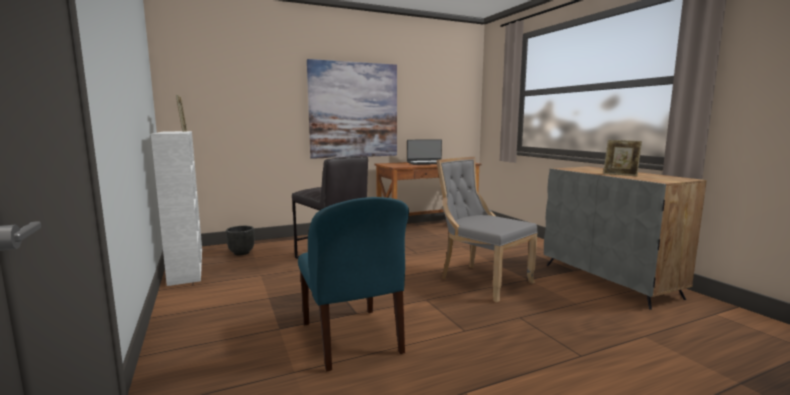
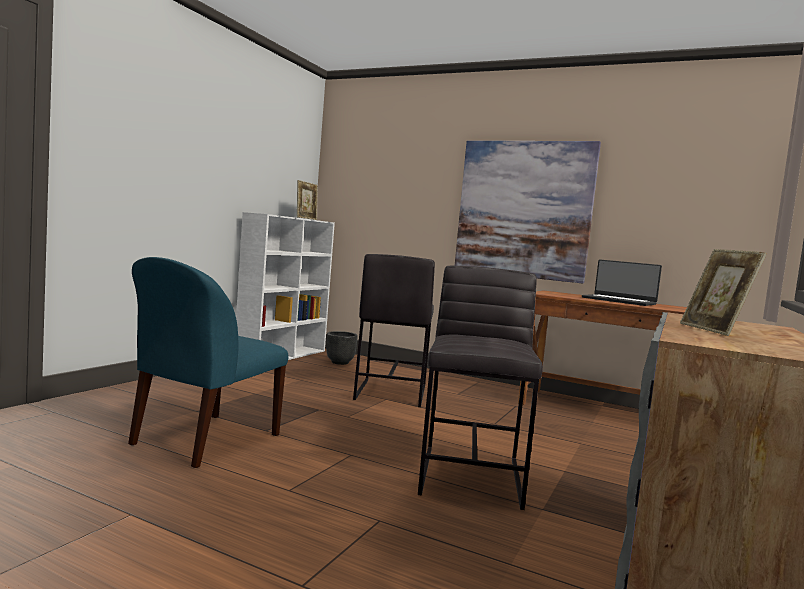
camera: 50 degrees right, 5 degrees down
(481, 280) = (472, 476): grey chair -> grey stool

